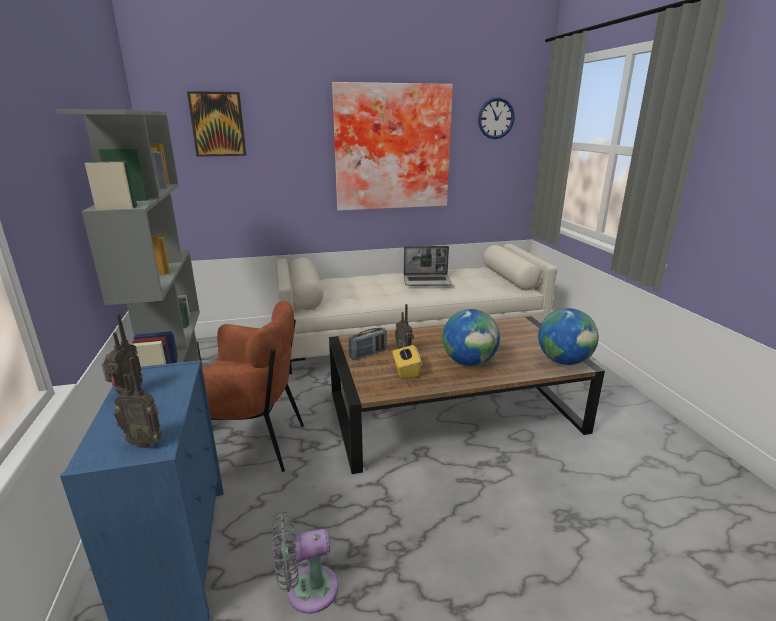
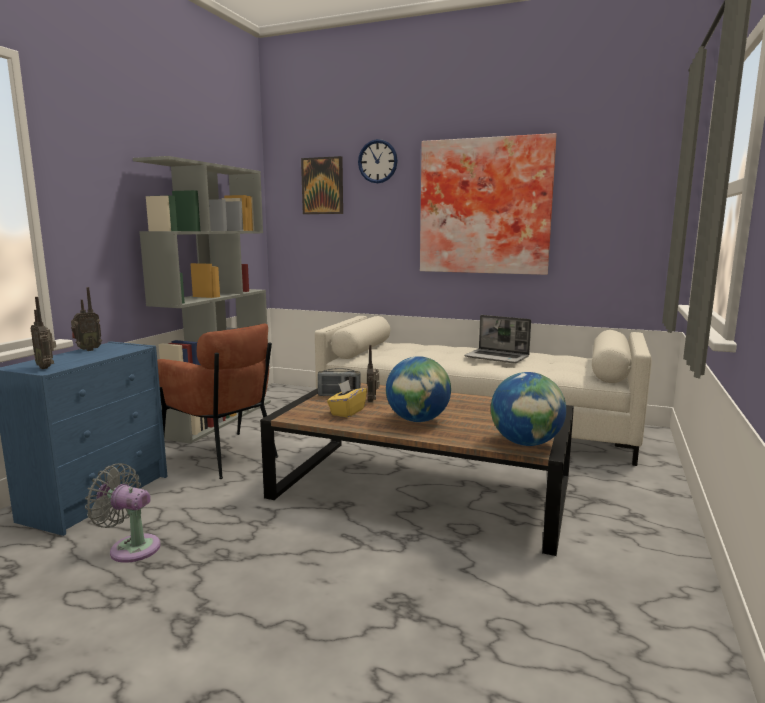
camera: 35 degrees right, 10 degrees down
(496, 118) = (620, 171): wall clock -> wall clock (377, 161)

